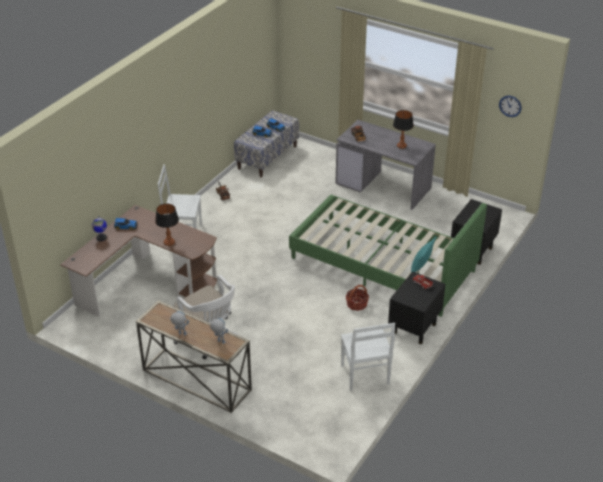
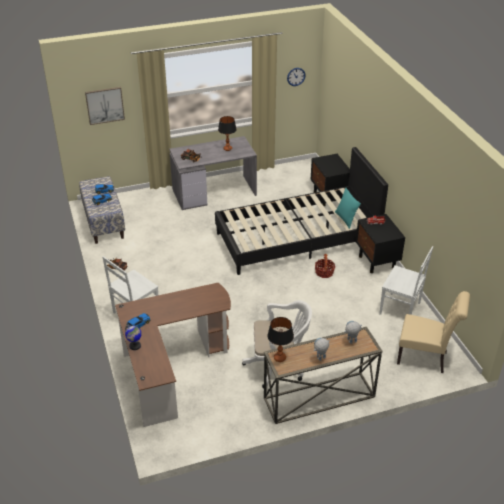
camera: 50 degrees left, 0 degrees up
(169, 243) = (193, 310): table lamp -> table lamp (279, 358)
(312, 49) = (105, 105): none -> picture
(315, 422) = (425, 358): none -> beige chair
(382, 265) = (297, 239): green bed -> black bed

